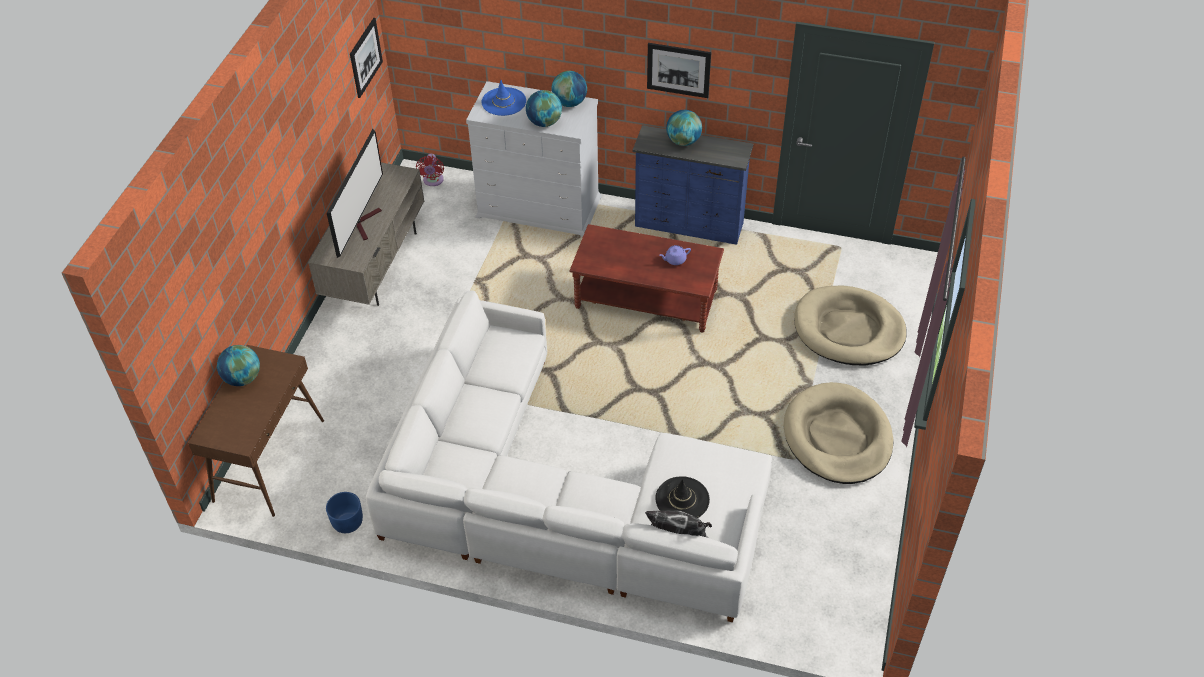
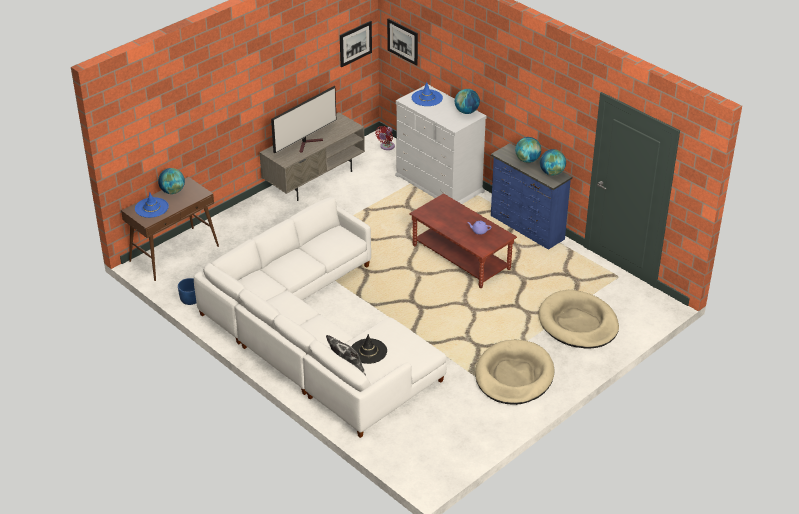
camera: 30 degrees right, 10 degrees down
(232, 418) = (151, 208): none -> blue hat
(544, 122) = (441, 117): globe -> globe (552, 173)
(678, 70) = (534, 108): picture -> picture (402, 41)

